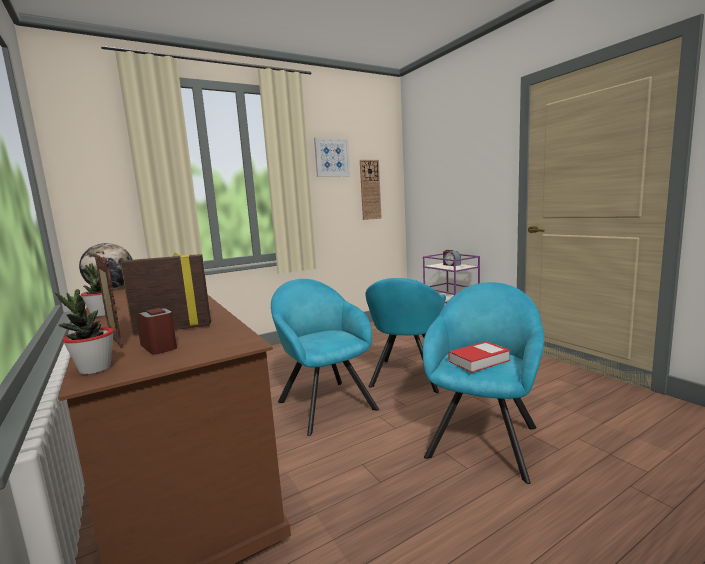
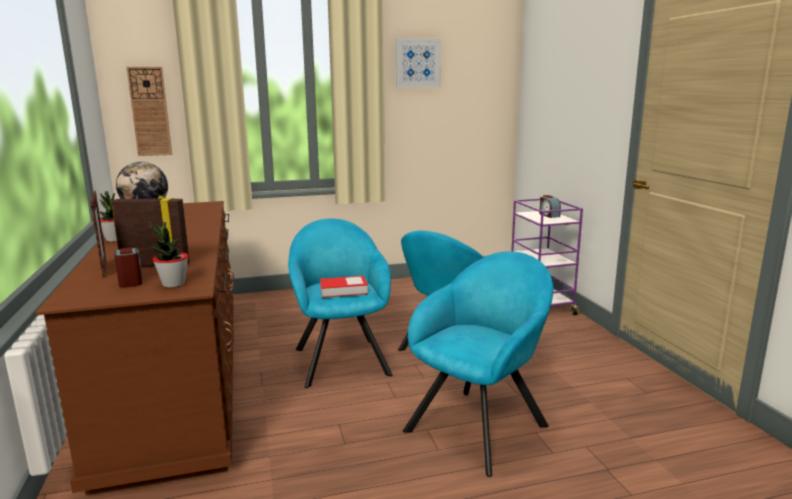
camera: 15 degrees right, 5 degrees up
(95, 369) = (72, 293): potted plant -> potted plant (173, 284)
(370, 190) = (468, 105): wall clock -> wall clock (150, 111)
(479, 361) = (471, 340): book -> book (343, 291)

